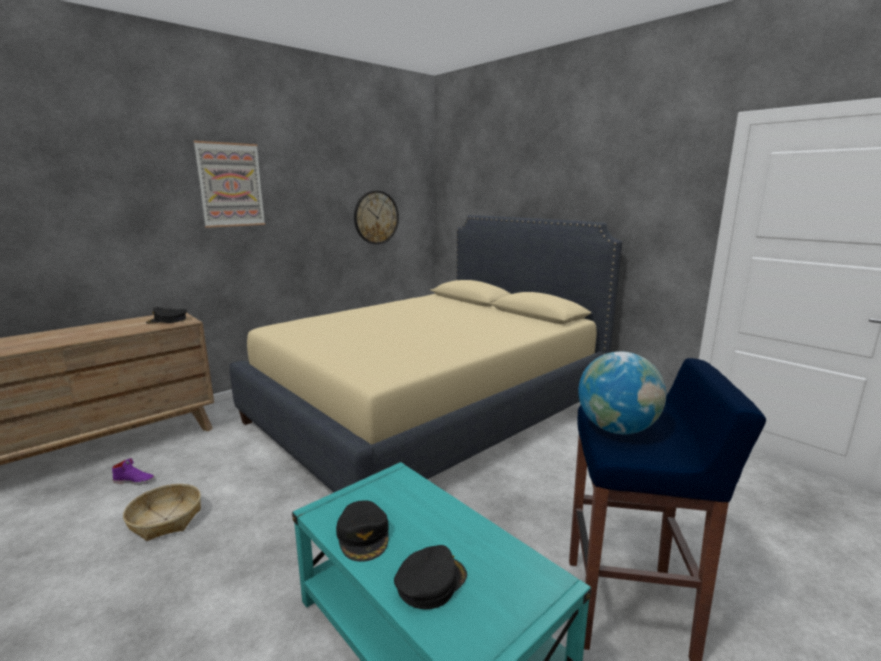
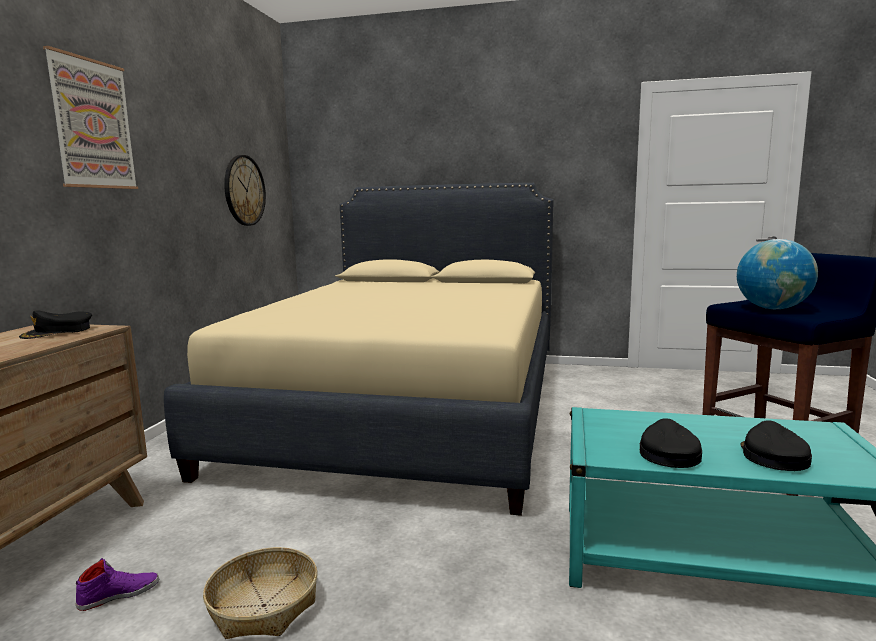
camera: 35 degrees left, 5 degrees down
(364, 535) = (668, 453): black cap -> black cap turned 120 degrees counterclockwise

